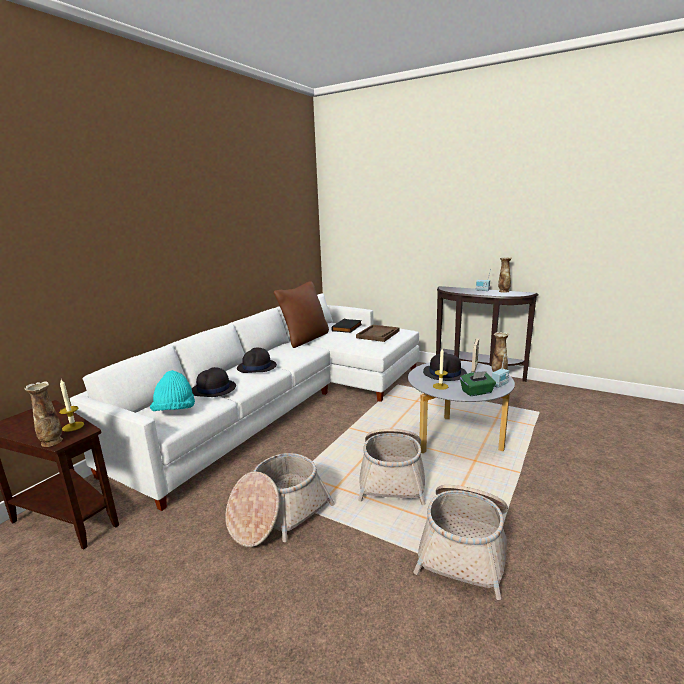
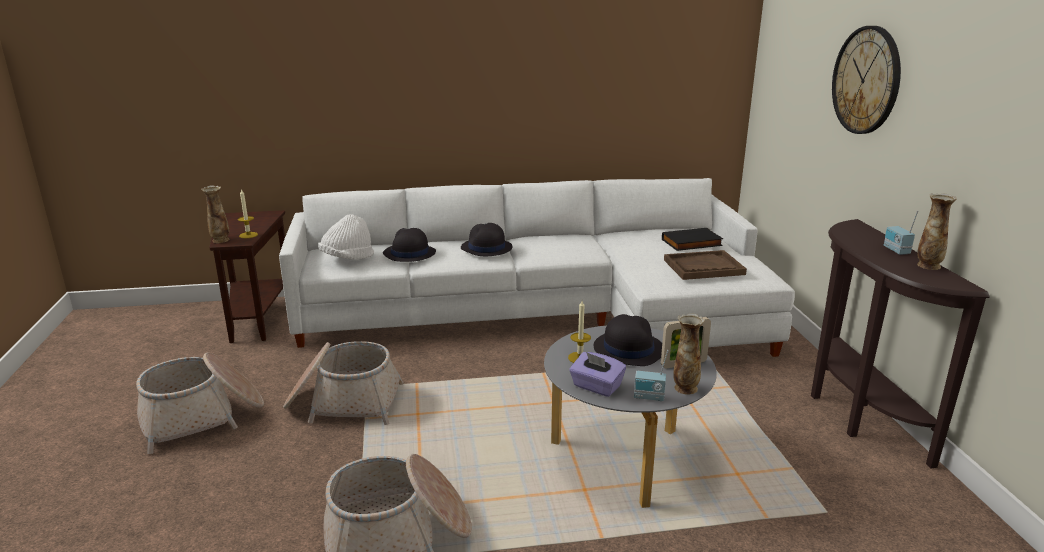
camera: 50 degrees right, 5 degrees up
(175, 411) = (347, 258): turquoise hat -> white hat
(305, 339) = (610, 237): brown pillow -> none
(392, 476) = (477, 440): basket -> basket (203, 417)
(425, 218) = (866, 80): none -> wall clock
(477, 392) = (596, 387): green tissue box -> purple tissue box

